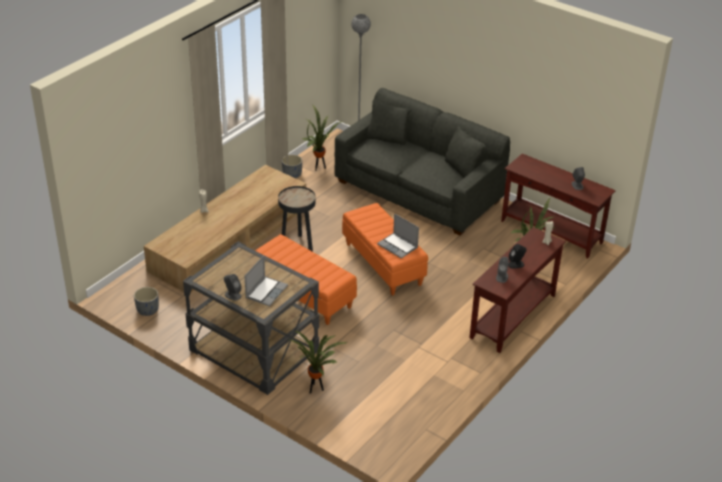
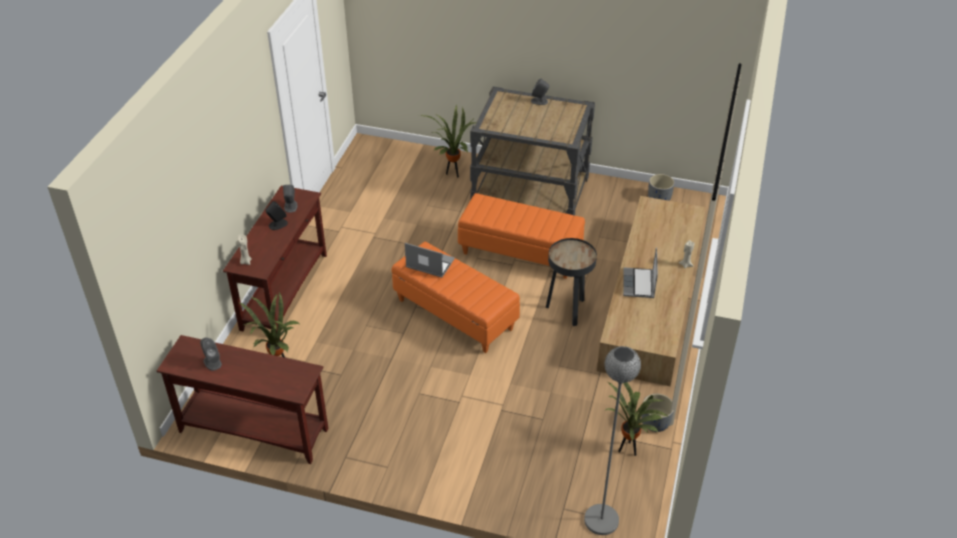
camera: 160 degrees right, 5 degrees up
(266, 291) = (512, 111): laptop -> laptop (639, 284)
(418, 192) = (463, 447): grey sofa -> none

